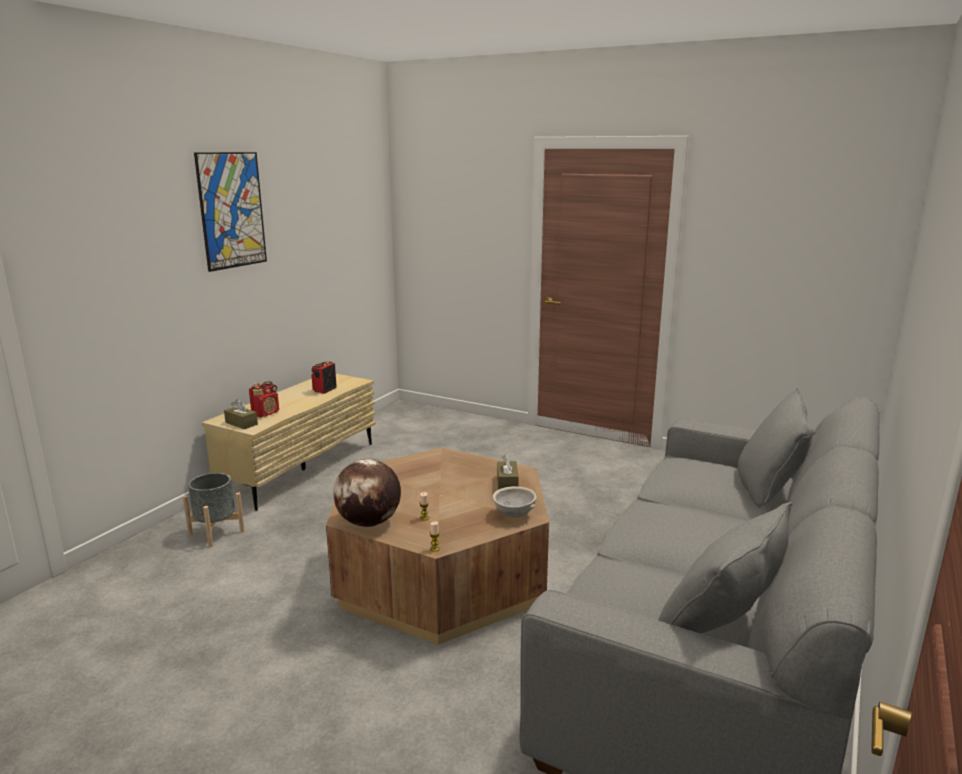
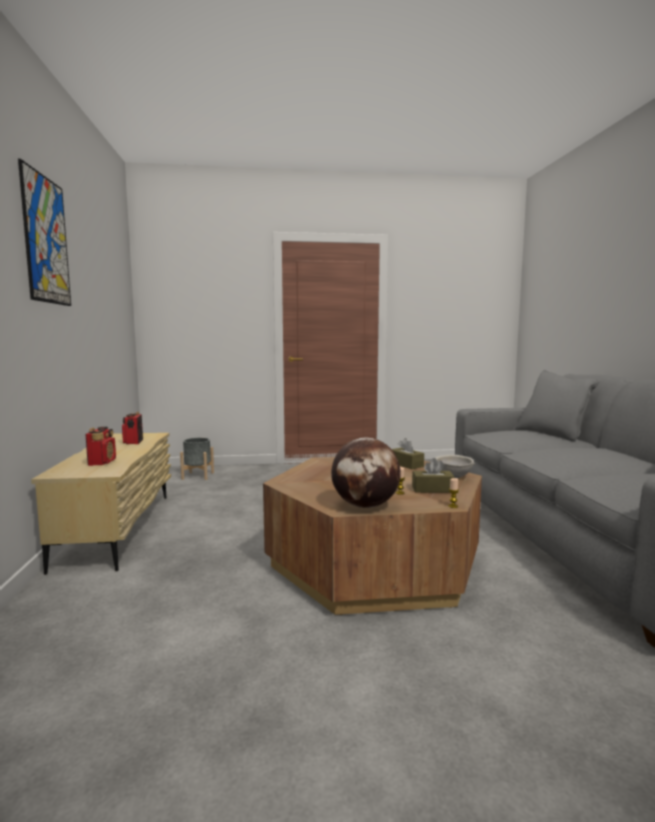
camera: 35 degrees left, 10 degrees down
(216, 532) = (94, 602): grey planter -> grey planter (197, 476)
(241, 423) = (88, 472): brown tissue box -> brown tissue box (432, 489)

